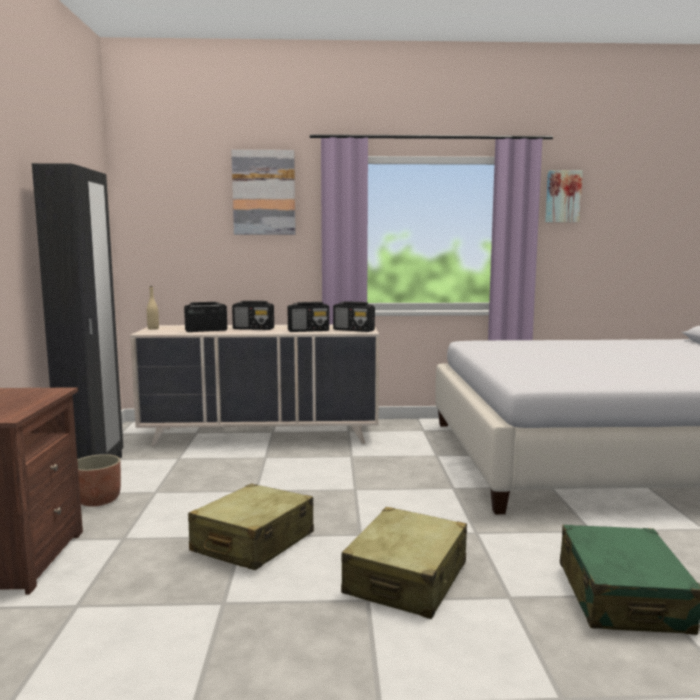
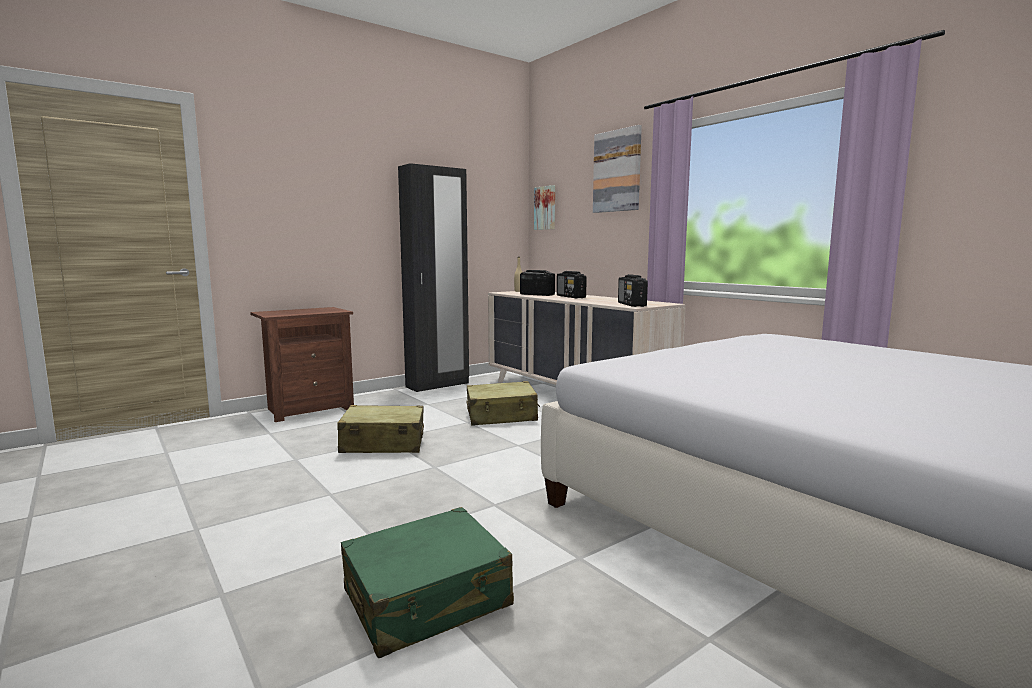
camera: 55 degrees right, 0 degrees up
(98, 500) = (398, 398): planter -> none
(309, 330) = (597, 301): radio -> none
(406, 579) = (374, 498): beige suitcase -> beige suitcase (501, 416)
(562, 196) = (977, 123): picture -> picture (546, 208)

